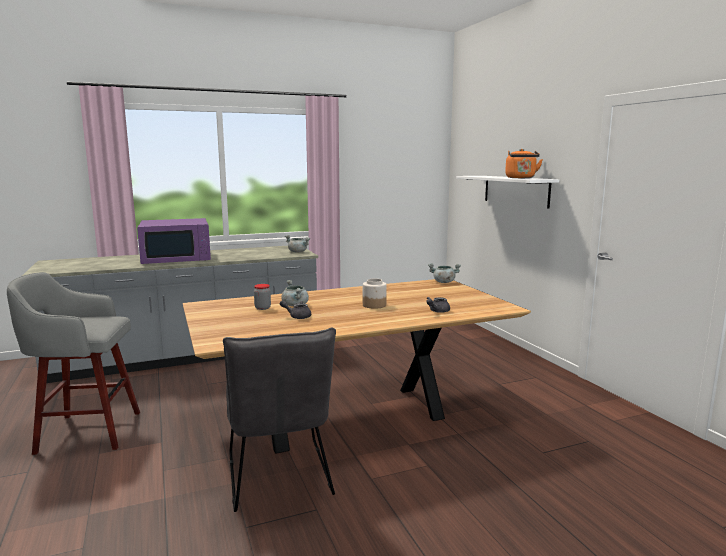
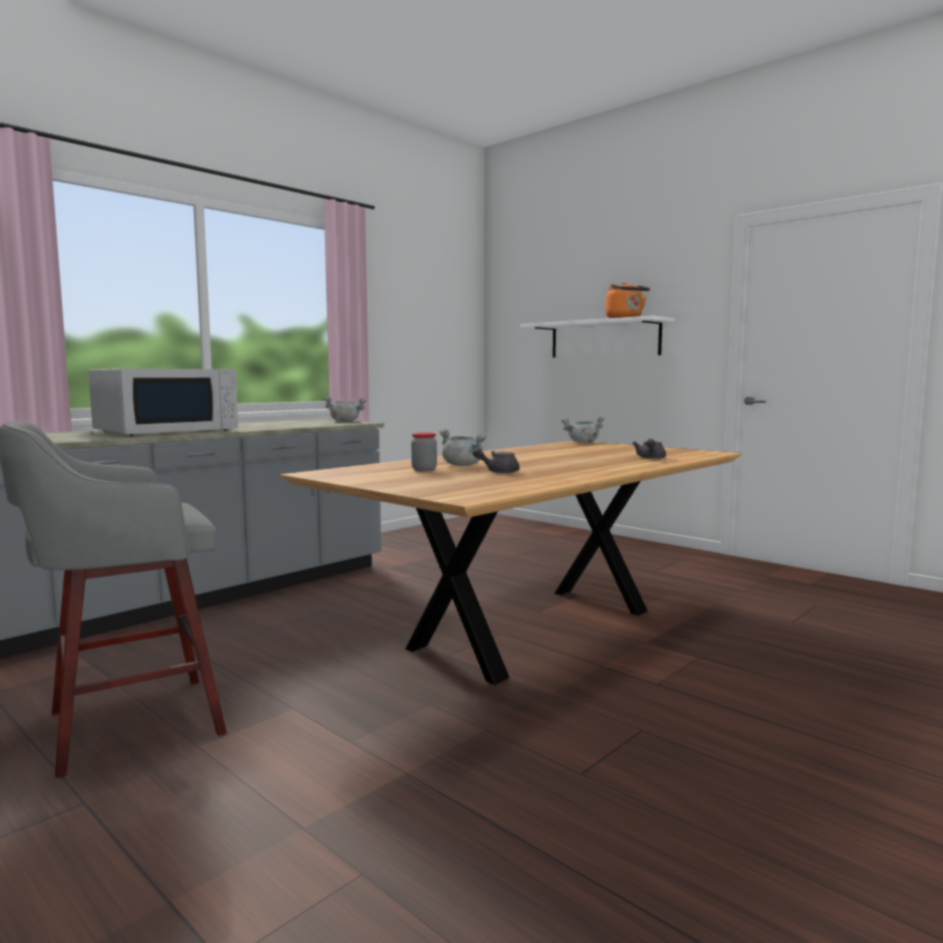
camera: 25 degrees left, 5 degrees down
(177, 258) = (167, 430): purple microwave -> white microwave
(279, 479) = (544, 710): grey chair -> none
(374, 305) = (563, 459): jar -> none

